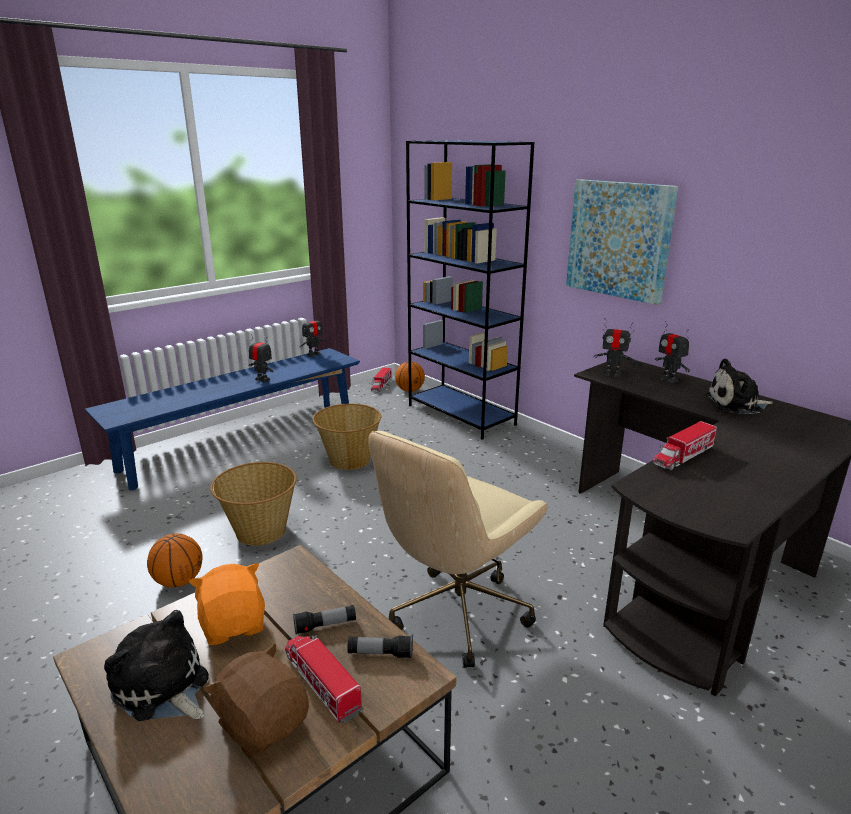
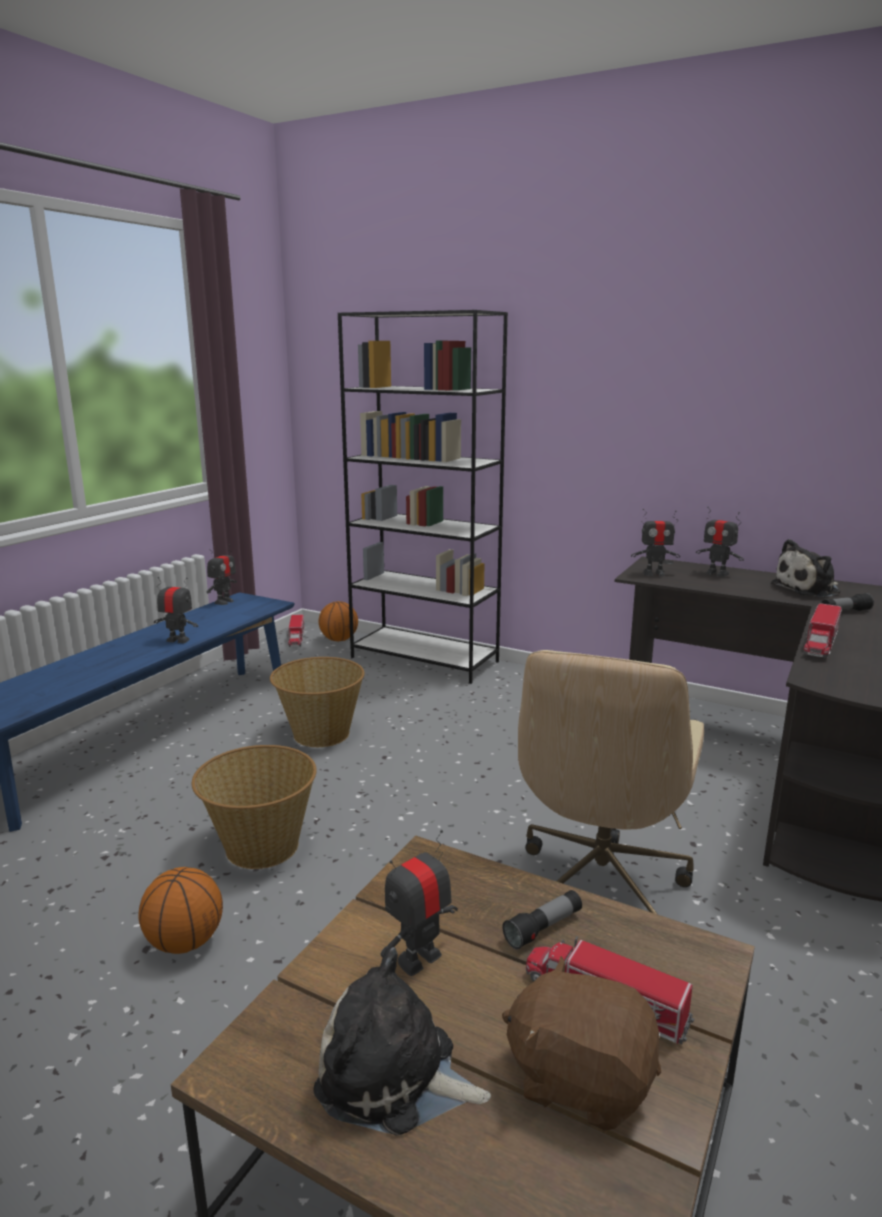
camera: 20 degrees left, 5 degrees down
(234, 624) = (419, 959): orange plush toy -> toy robot
(380, 653) = (643, 944): flashlight -> flashlight (845, 611)
(462, 415) = (425, 659): blue bookcase -> white bookcase
(619, 240) = (628, 421): picture -> none

